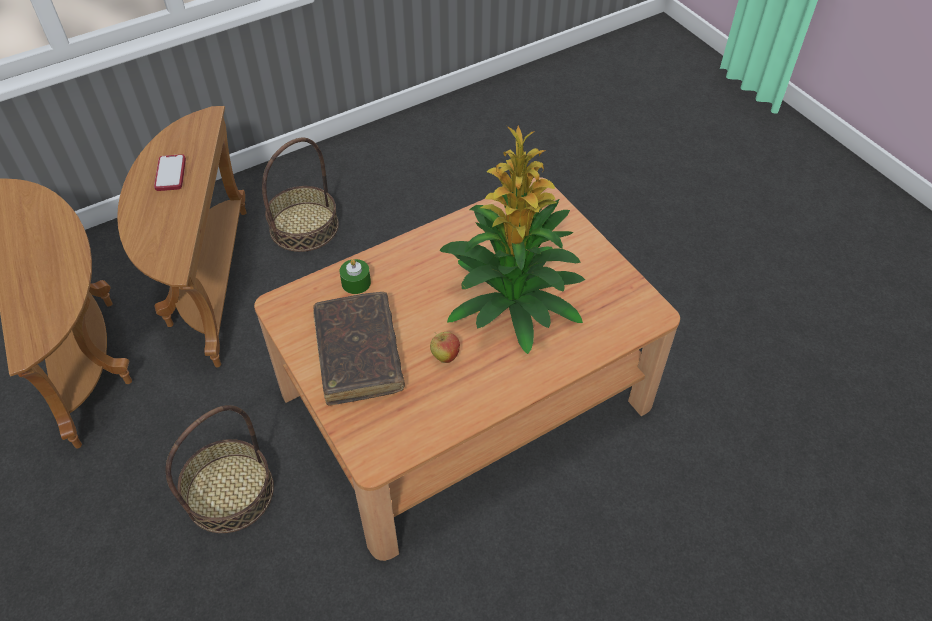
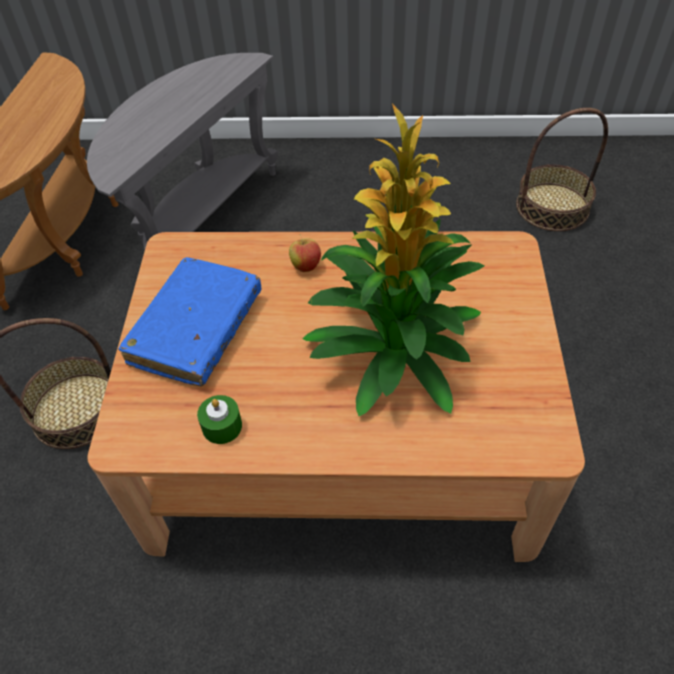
camera: 35 degrees right, 0 degrees up
(170, 174) = (179, 96): phone -> none
(207, 284) = (198, 221): brown side table -> grey side table
(304, 226) = (314, 206): basket -> basket (552, 206)
(356, 282) = (253, 259): green candle -> green candle (222, 426)
(358, 355) = (196, 330): brown book -> blue book
(445, 356) = (276, 373): apple -> apple (306, 266)

